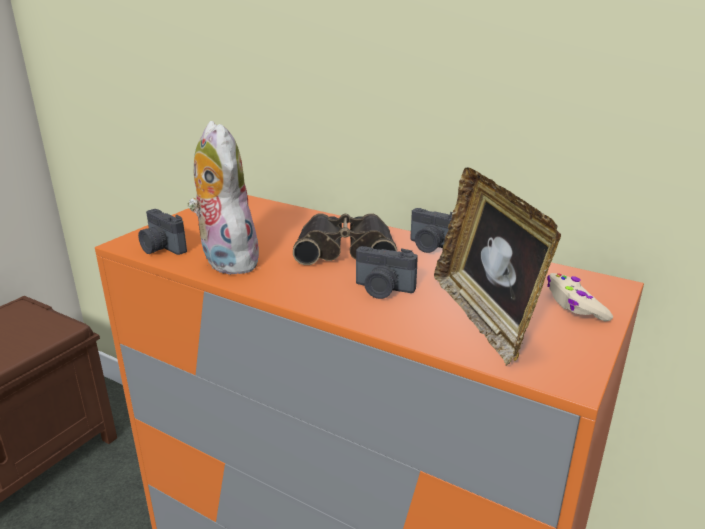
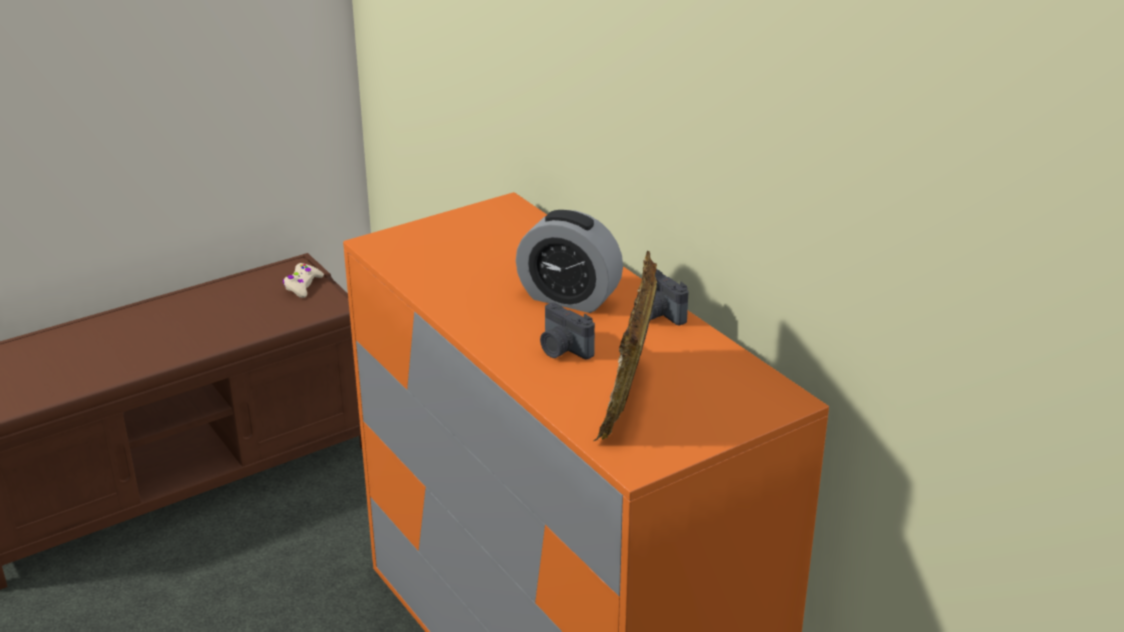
camera: 25 degrees right, 5 degrees up
(161, 248) = (399, 256): camera -> none
(225, 261) = (447, 284): plush toy -> none
(346, 250) = (569, 298): binoculars -> alarm clock
(574, 305) = (724, 409): beige game controller -> beige game controller (302, 286)

